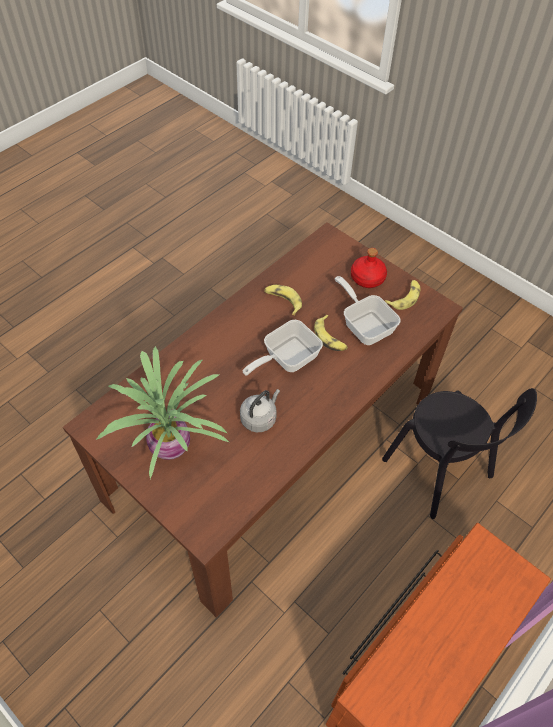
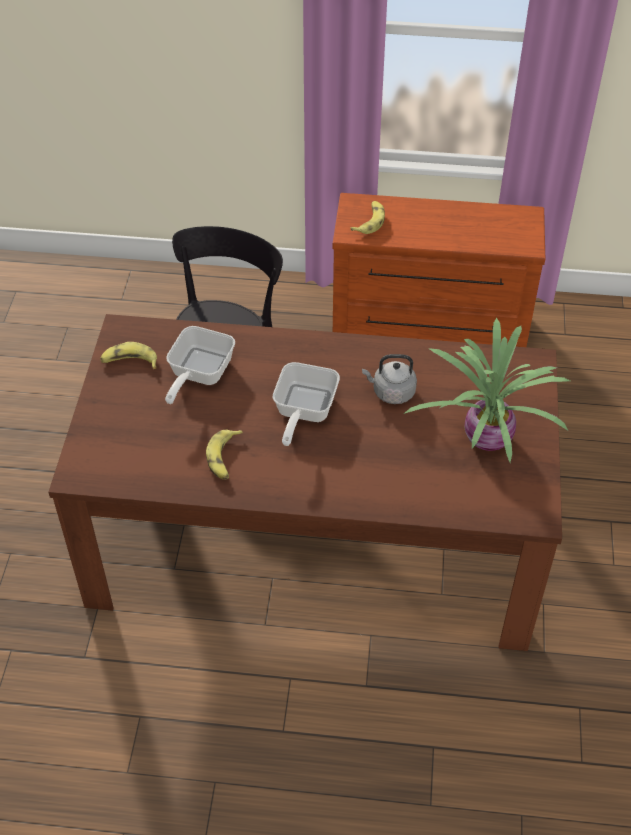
camera: 125 degrees left, 5 degrees down
(286, 358) = (303, 412): frying pan -> frying pan turned 90 degrees clockwise
(330, 338) = (242, 392): banana -> banana (369, 221)
(367, 278) = (124, 405): red bottle -> none

